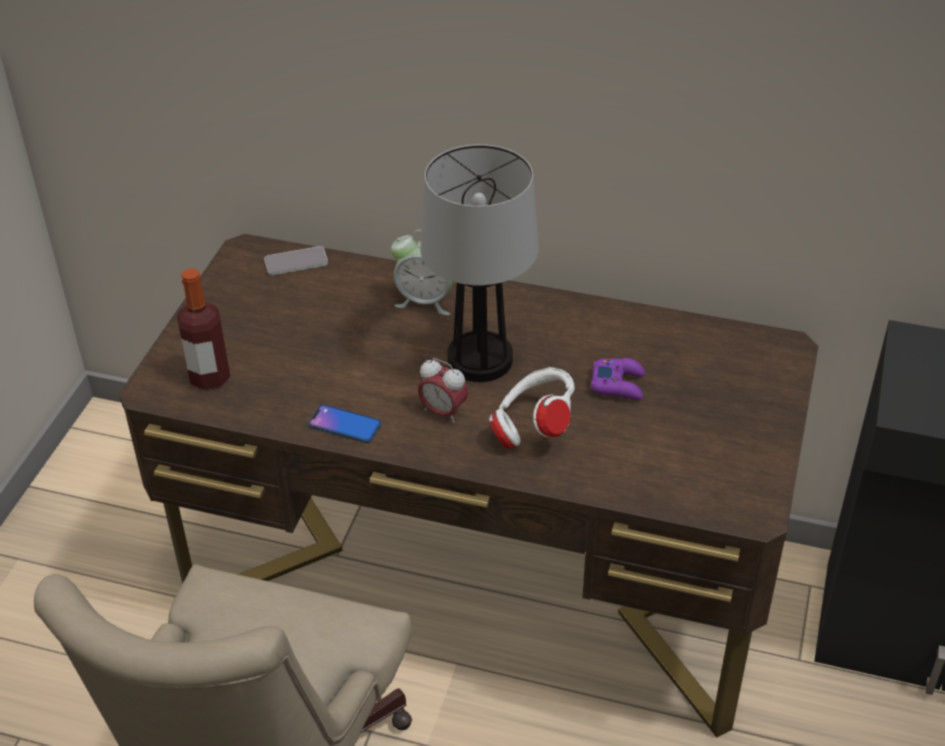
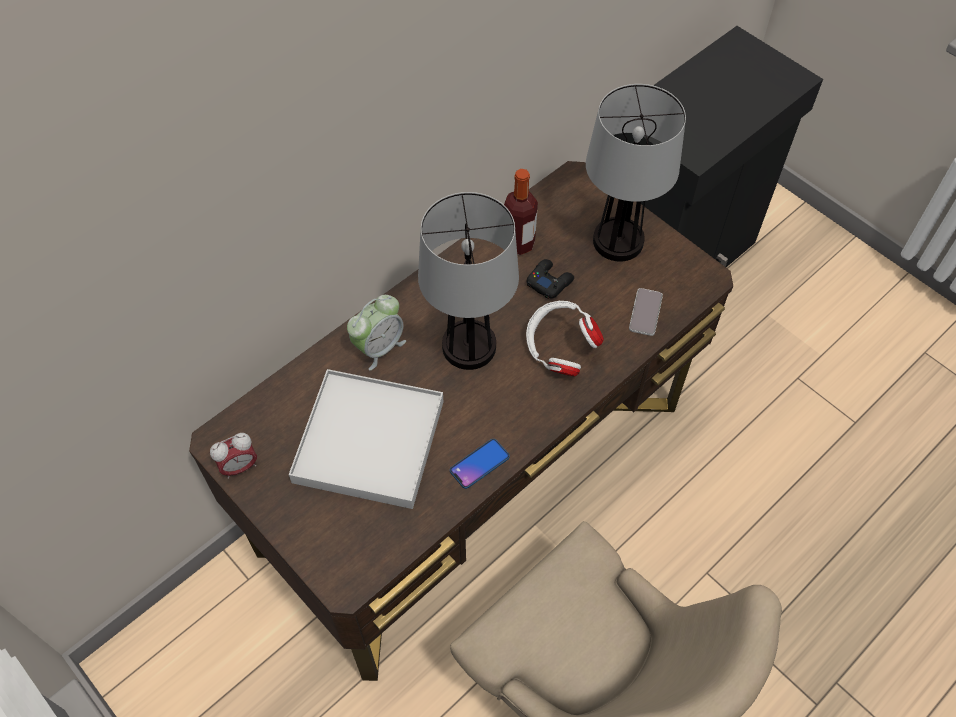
camera: 60 degrees left, 15 degrees up
(209, 377) = (360, 535): bottle -> bottle (518, 243)
(296, 262) = (262, 411): phone -> phone (645, 312)
(314, 340) = (368, 441): none -> white tray
(443, 412) = (507, 396): alarm clock -> alarm clock (239, 467)
(618, 384) = (549, 282): purple game controller -> black game controller
(728, 417) = (618, 242): none -> table lamp

